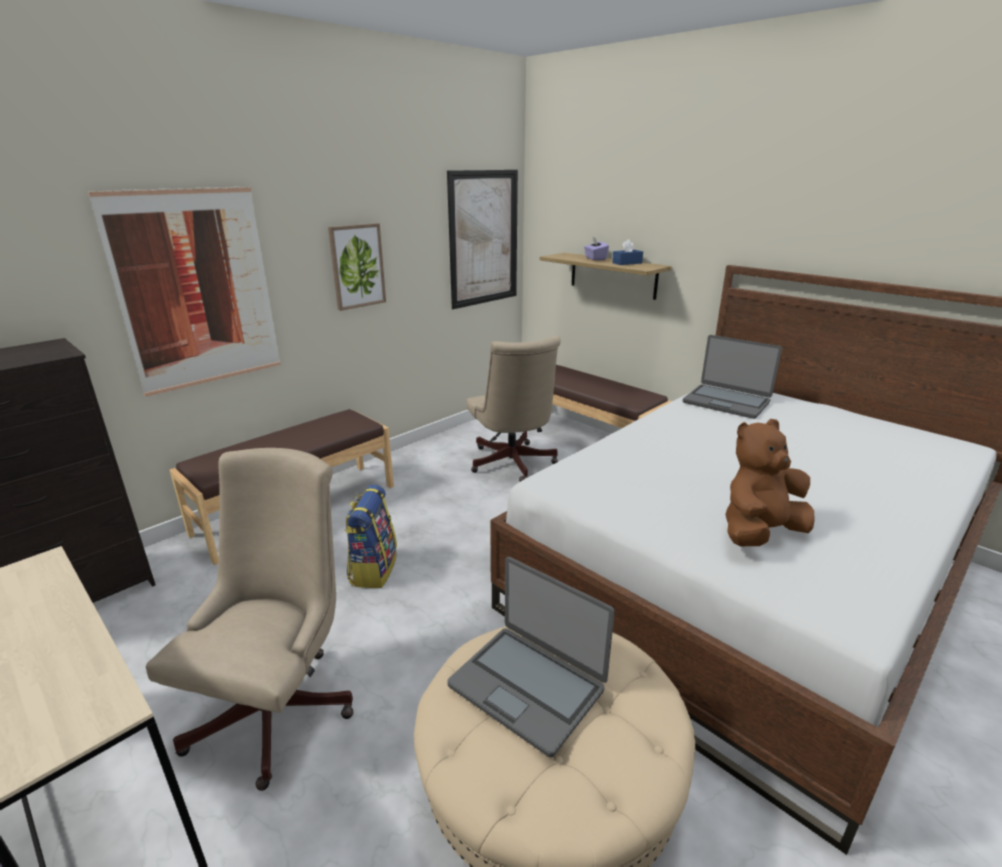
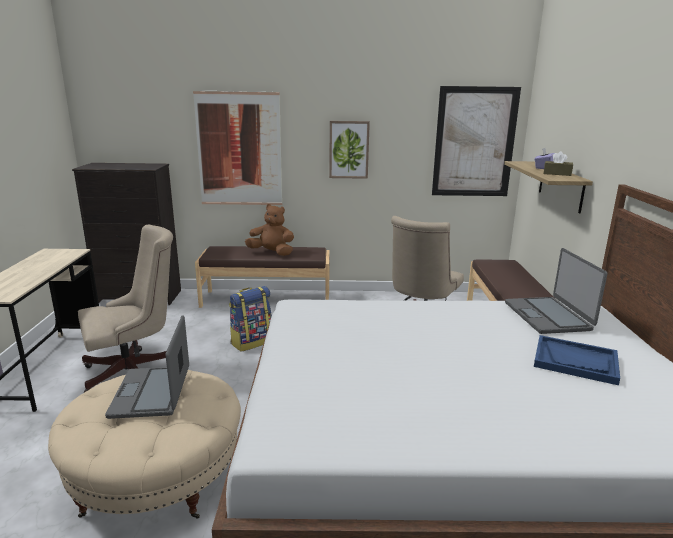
camera: 45 degrees right, 5 degrees down
(627, 263) = (557, 174): blue tissue box -> brown tissue box
(759, 533) = (341, 381): brown plush toy -> brown plush toy (272, 253)
(811, 430) = (575, 361): none -> blue tray

